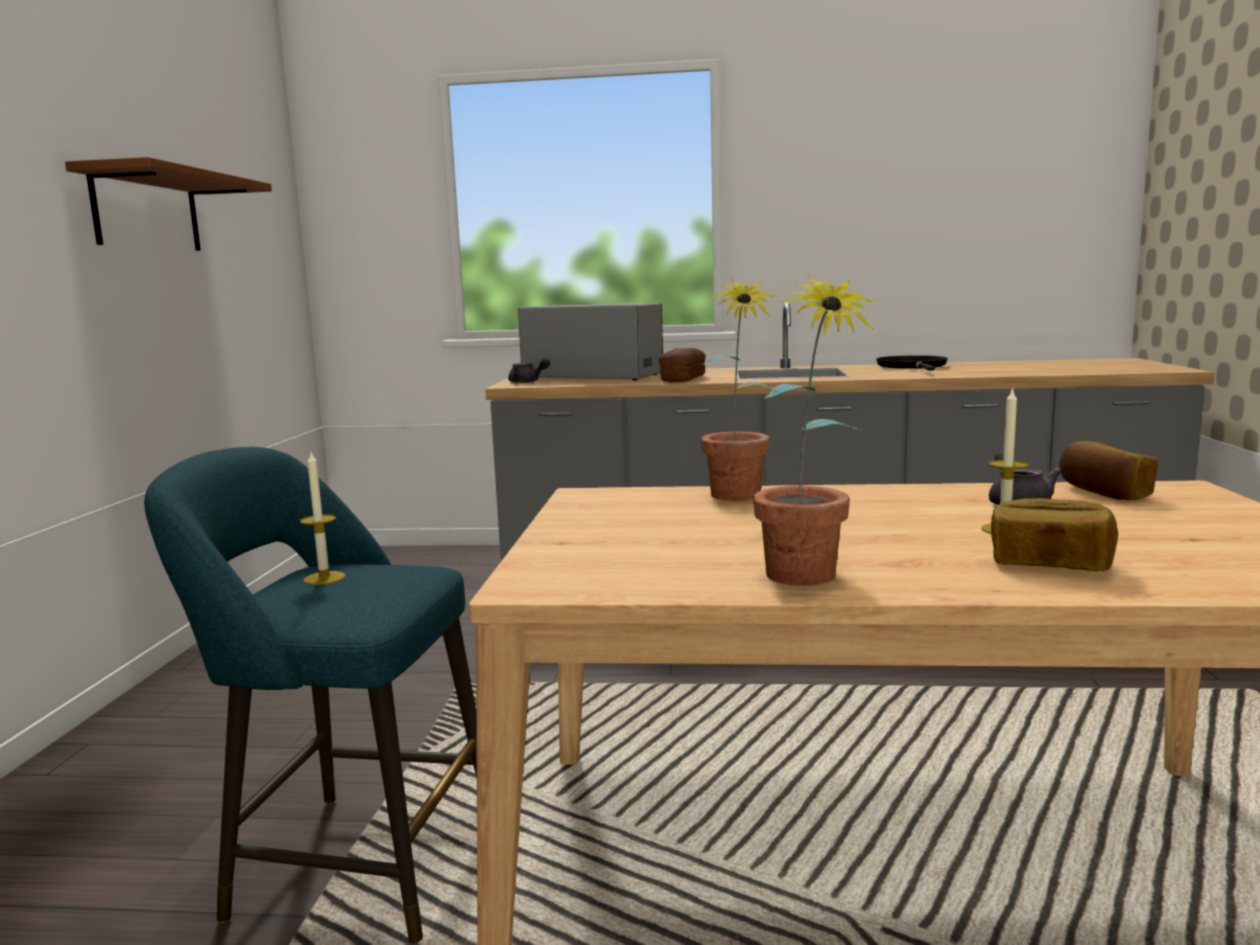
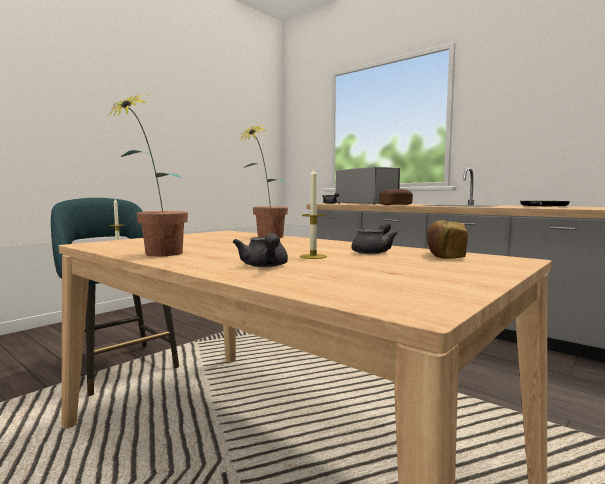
camera: 35 degrees right, 5 degrees down
(147, 212) = (194, 130): brown shelf -> none
(1049, 564) = (265, 266): bread -> grey teapot

